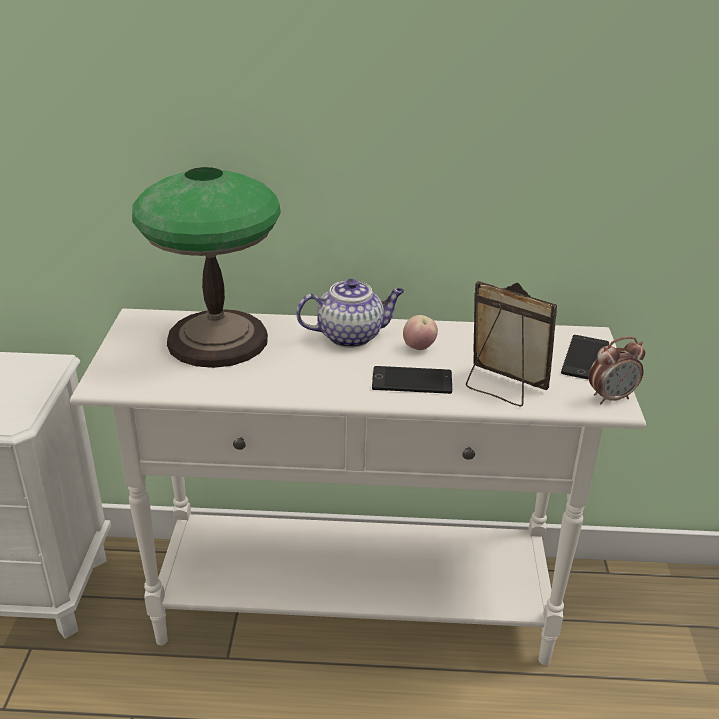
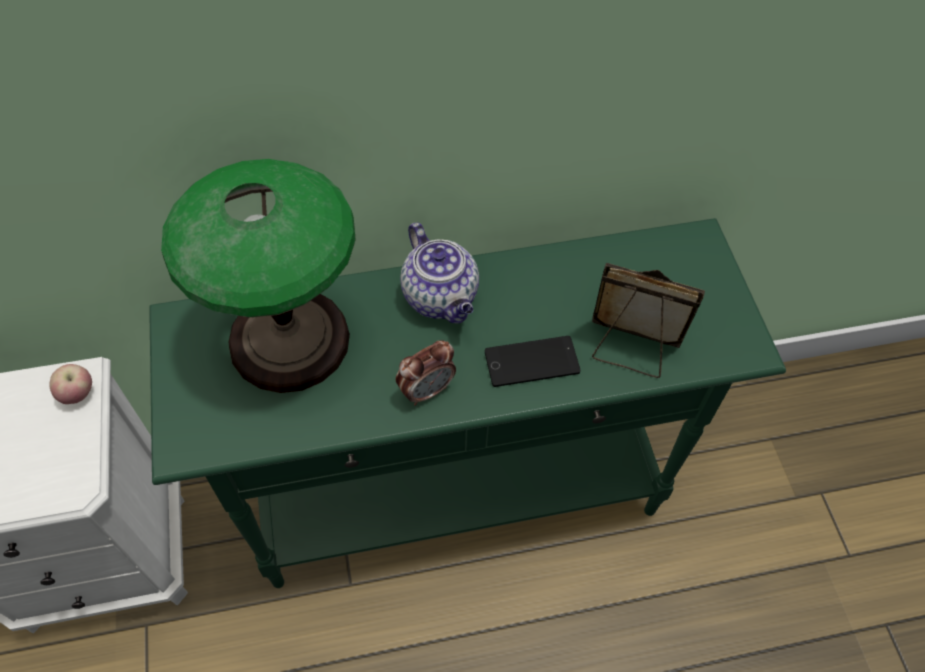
camera: 15 degrees left, 25 degrees up
(351, 336) = (441, 298): teapot -> teapot turned 90 degrees clockwise
(356, 606) = (459, 493): white console table -> green console table
(419, 348) = (523, 302): apple -> apple (78, 394)
(585, 358) = (704, 280): phone -> none
(611, 398) = (745, 340): alarm clock -> alarm clock (427, 390)

